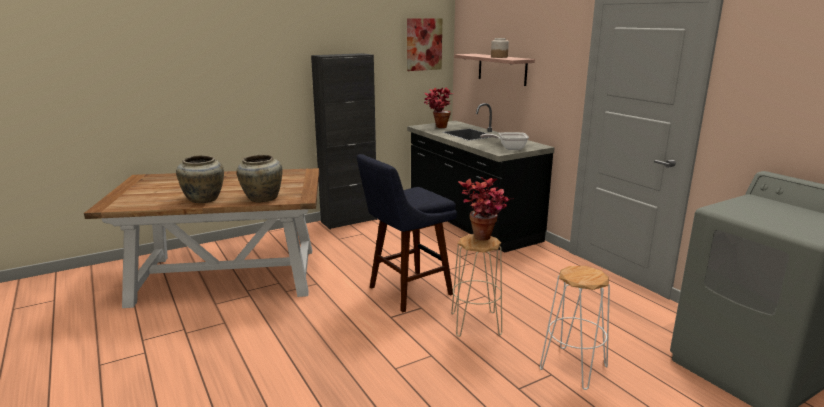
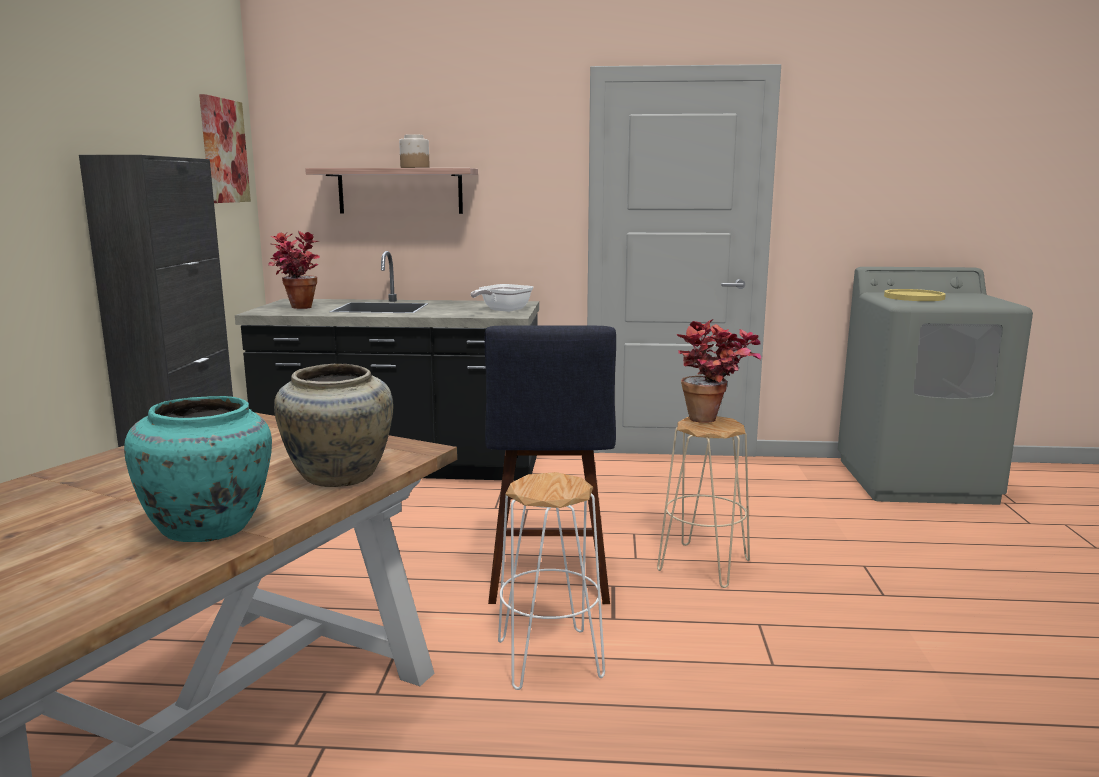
camera: 55 degrees left, 5 degrees down
(203, 200) = (210, 529): beige vase -> turquoise vase
(573, 368) = (859, 549): white stool -> white stool (550, 659)
(761, 208) = (914, 297): none -> yellow plate

